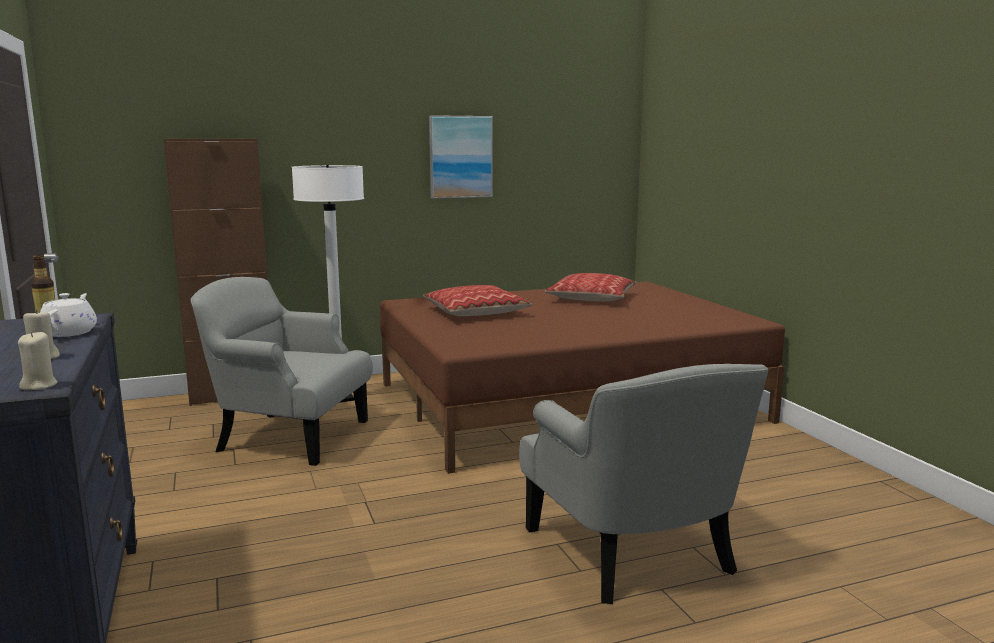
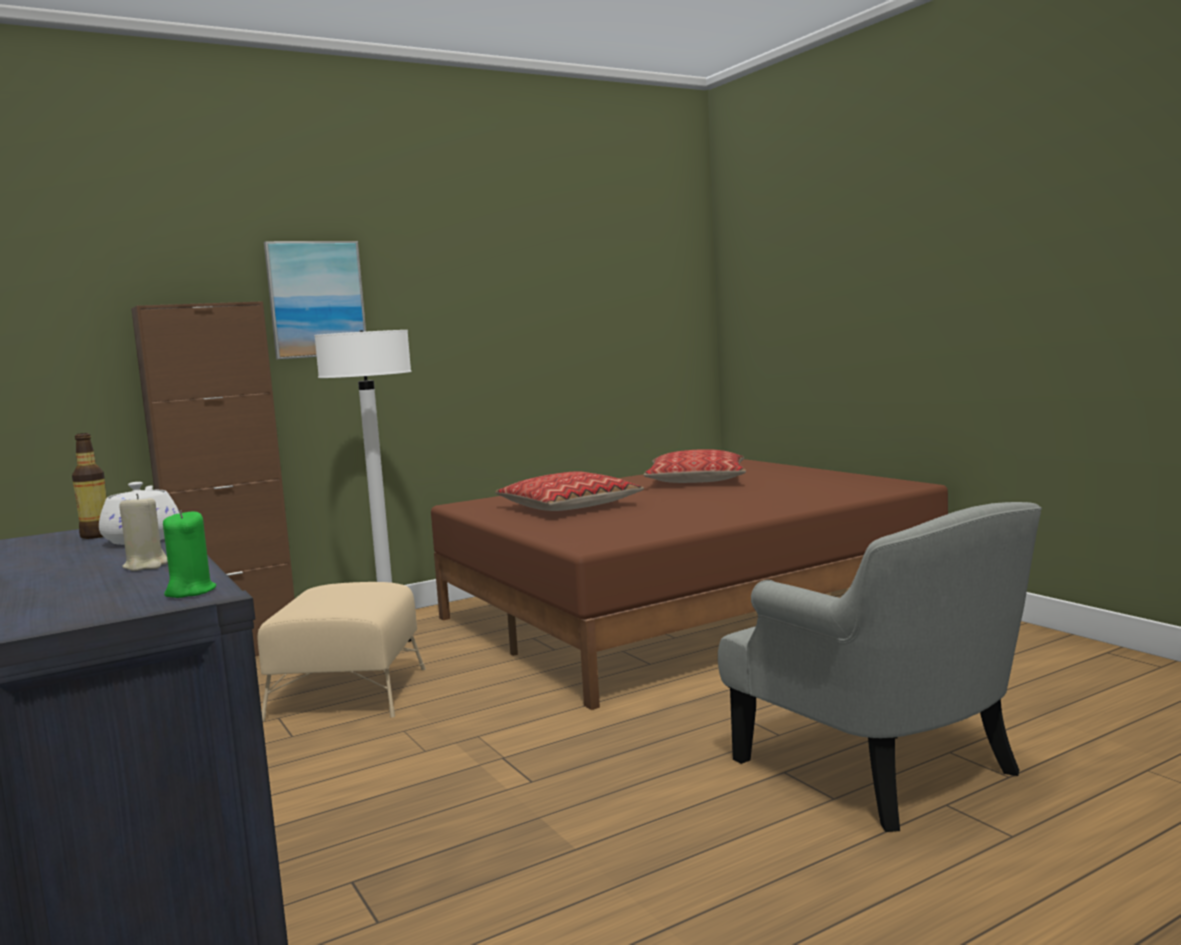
camera: 10 degrees left, 5 degrees down
(39, 386) = (190, 592): beige candle -> green candle
(289, 436) = (348, 693): grey armchair -> beige ottoman
(460, 157) = (510, 318): picture -> picture (316, 299)

